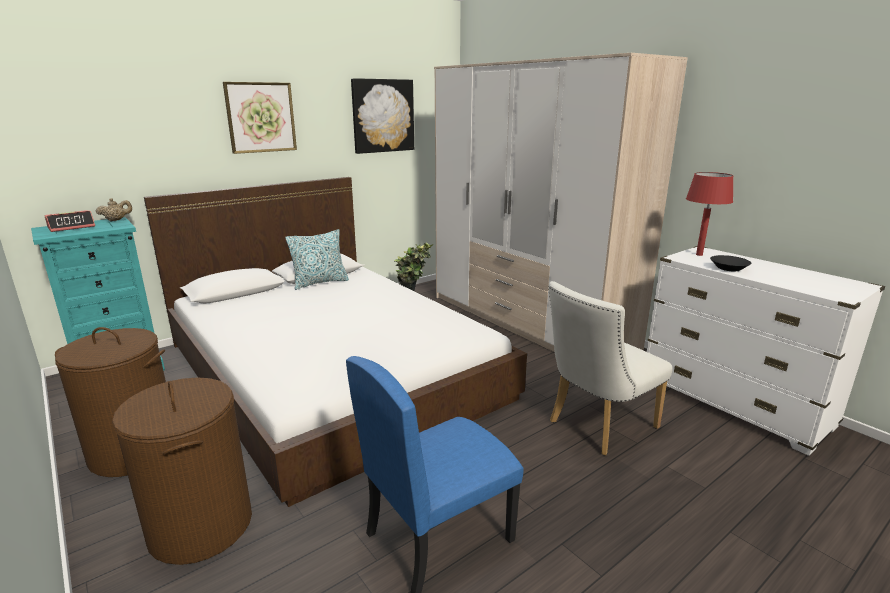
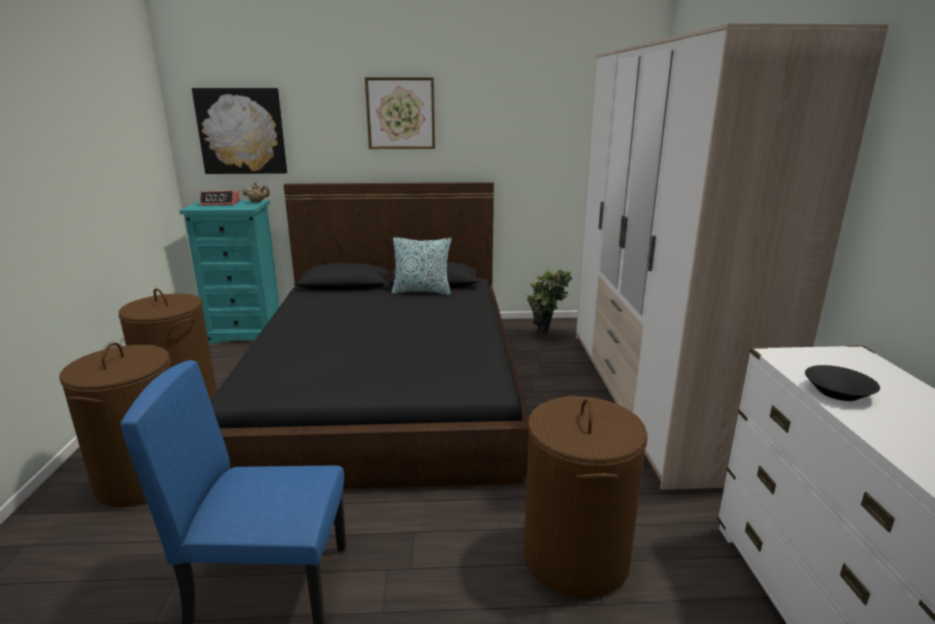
camera: 35 degrees right, 0 degrees up
(332, 369) = (386, 383): white bed -> black bed
(383, 116) = (545, 115): picture -> picture (242, 131)
(596, 427) = (575, 557): white chair -> brown laundry basket
(699, 254) = (831, 359): red table lamp -> none

